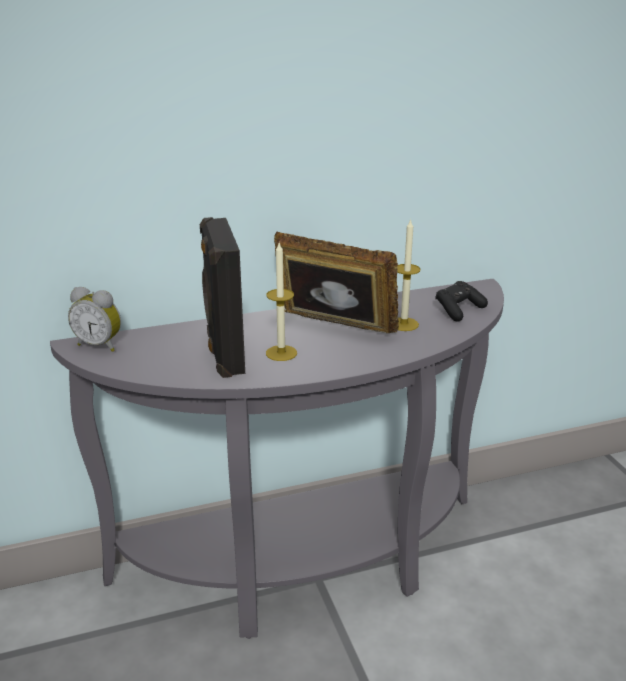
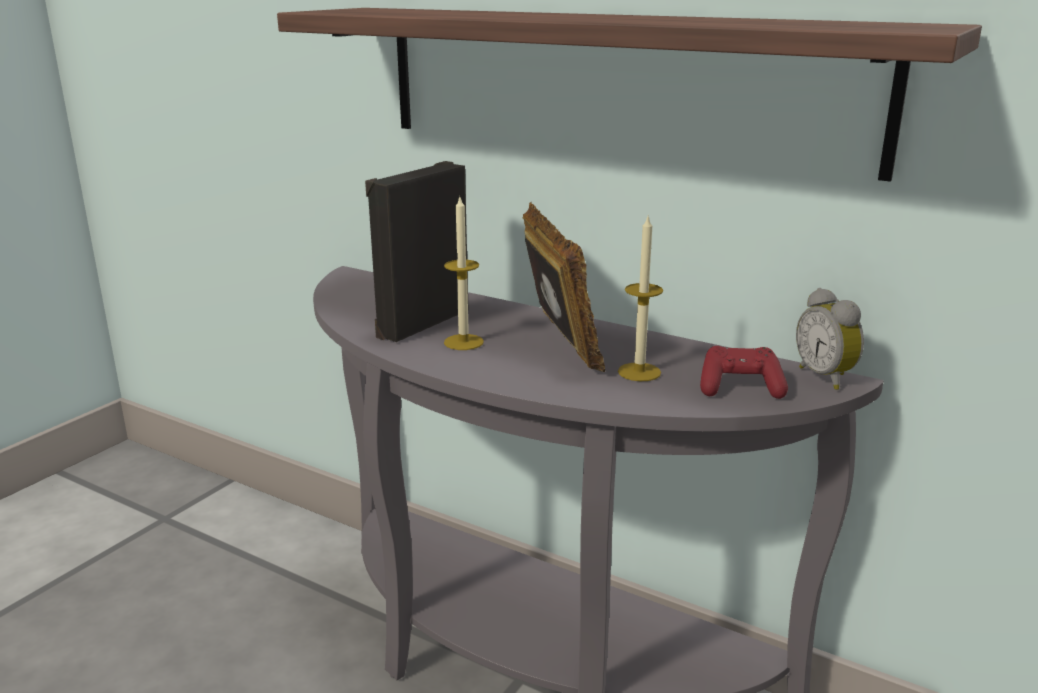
camera: 50 degrees right, 5 degrees down
(100, 345) = (361, 280): alarm clock -> alarm clock (827, 377)
(309, 130) = (615, 84): none -> shelf
(458, 310) = (740, 388): black game controller -> red game controller

